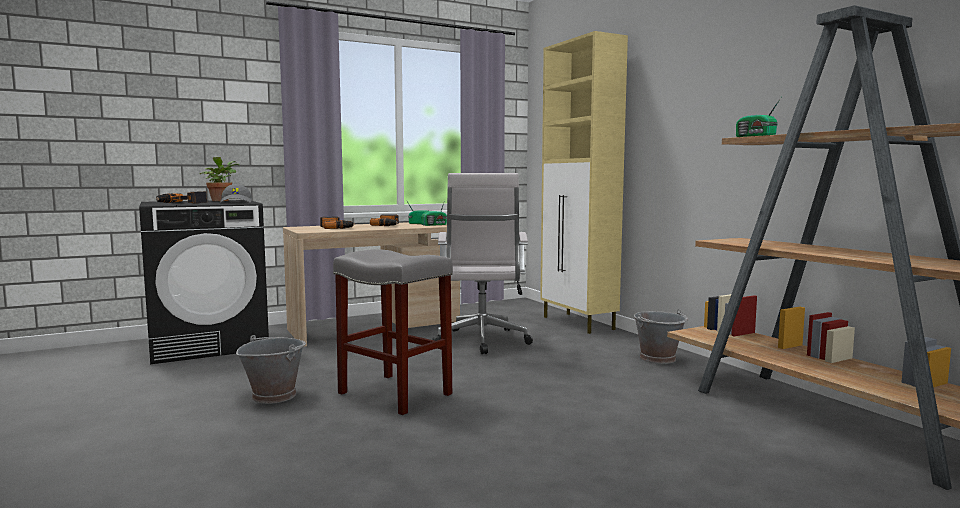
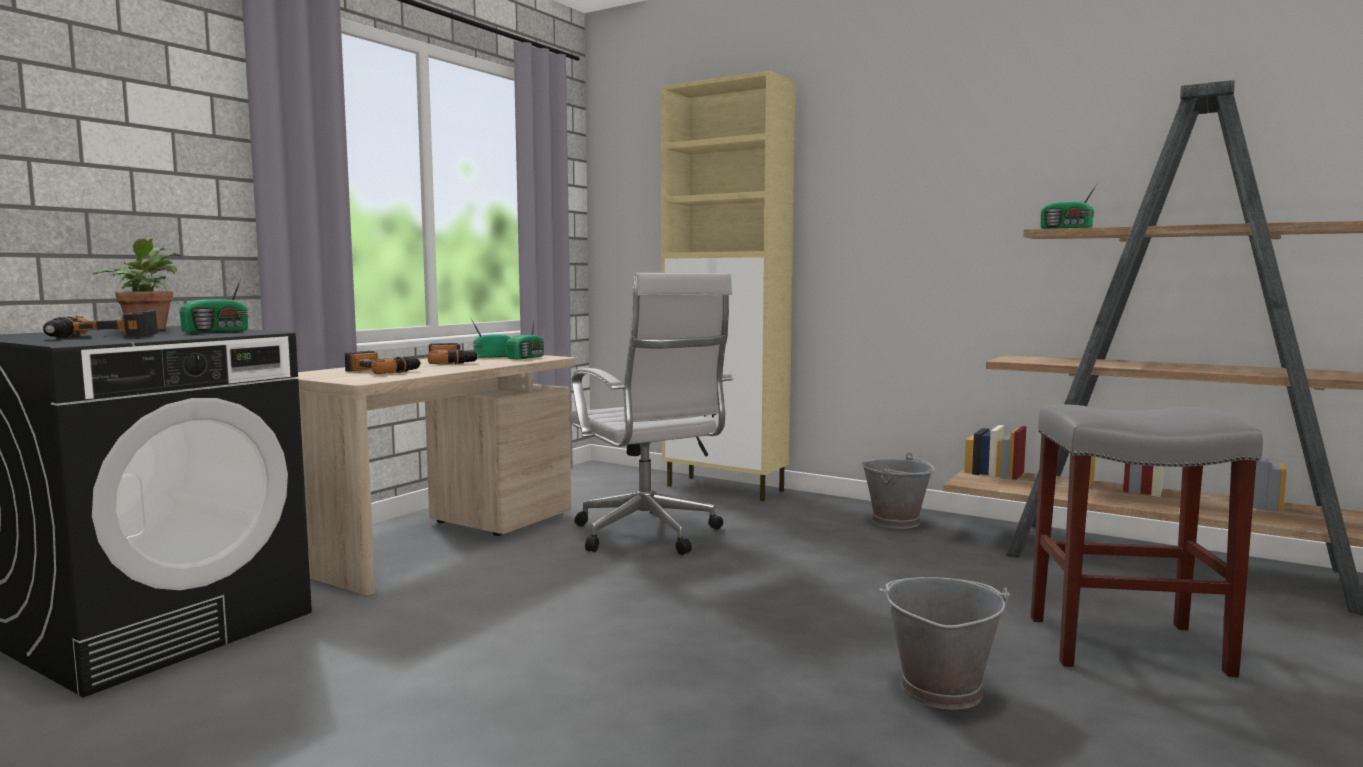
camera: 30 degrees left, 0 degrees up
(237, 202) = (218, 331): grey cap -> radio
(274, 395) = (474, 696): grey bucket -> grey bucket (939, 689)
(396, 394) = (672, 643): grey stool -> grey stool (1128, 644)

